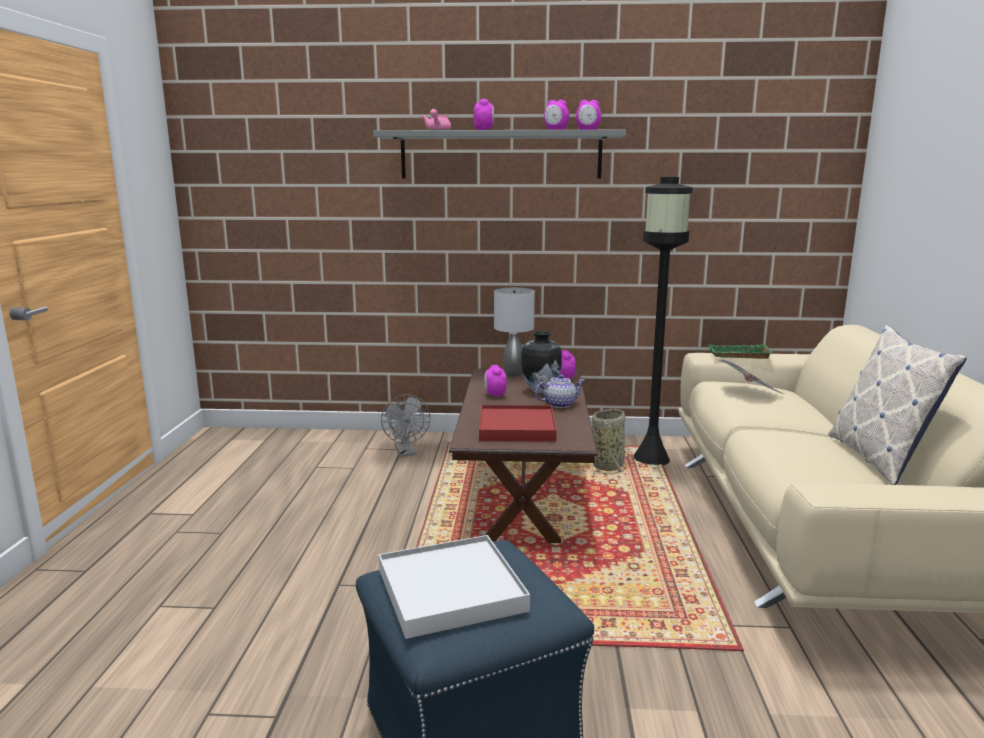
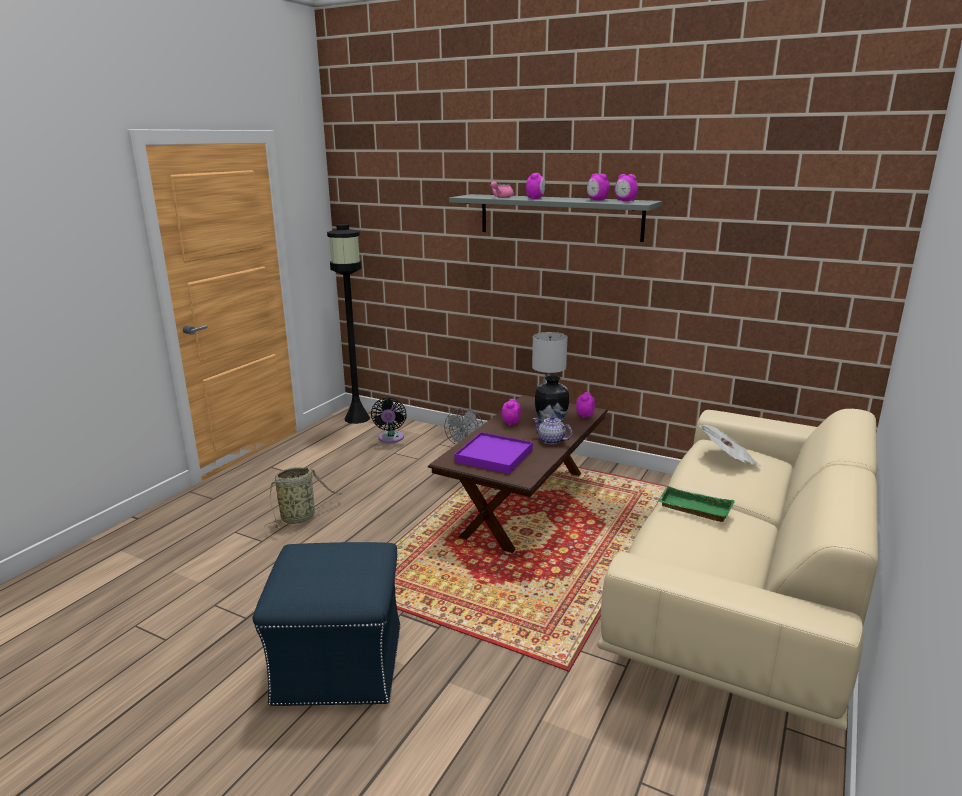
camera: 25 degrees right, 5 degrees up
(297, 452) = (390, 439): none -> black fan
(450, 590) = (316, 568): white tray -> none
(517, 427) = (494, 456): red tray -> purple tray
(559, 404) = (551, 440): teapot -> teapot turned 150 degrees counterclockwise
(608, 465) = (614, 496): basket -> basket (300, 517)
(651, 459) = (658, 498): black floor lamp -> black floor lamp (357, 418)
(738, 356) = (749, 420): green tray -> green tray (693, 509)
(879, 459) = (767, 548): pillow -> none

